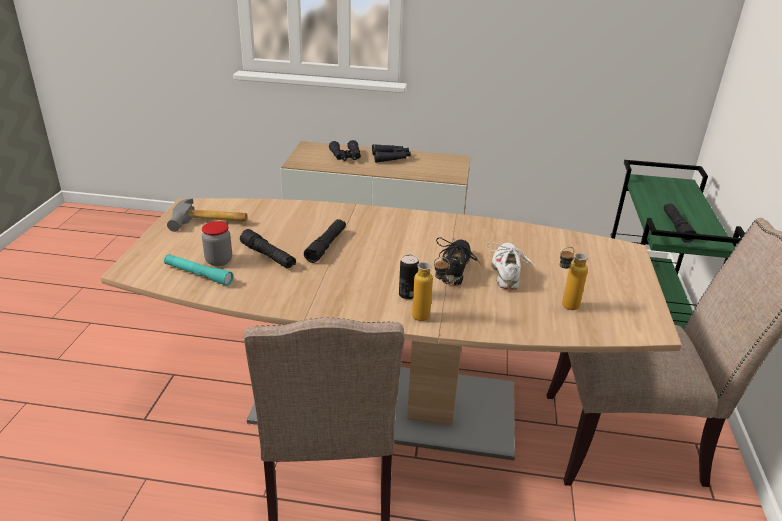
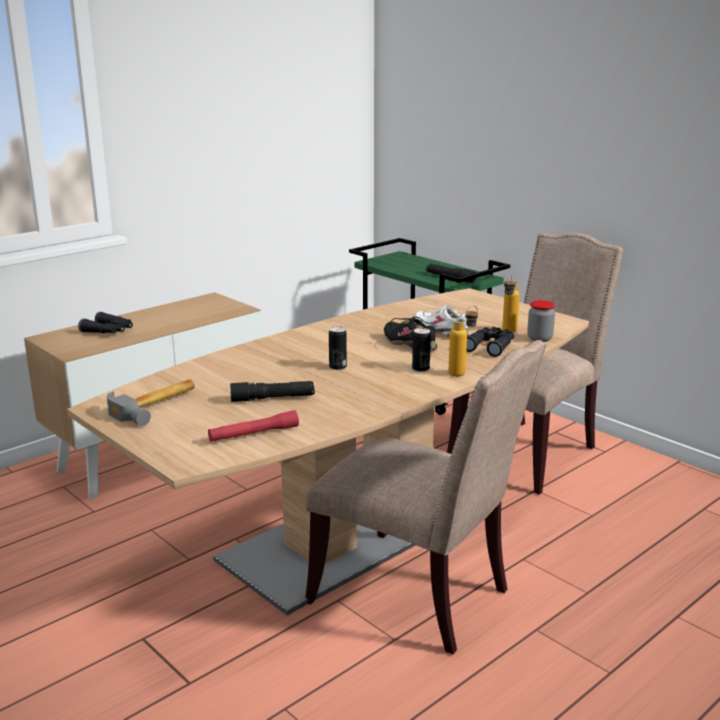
camera: 50 degrees left, 10 degrees down
(198, 274) = (254, 434): turquoise flashlight -> red flashlight
(219, 261) = (243, 420): jar -> jar (539, 338)
(326, 246) = (296, 373): black flashlight -> none
(361, 257) = (338, 367): none -> can
(391, 158) = (153, 316): black binoculars -> black binoculars (490, 346)

